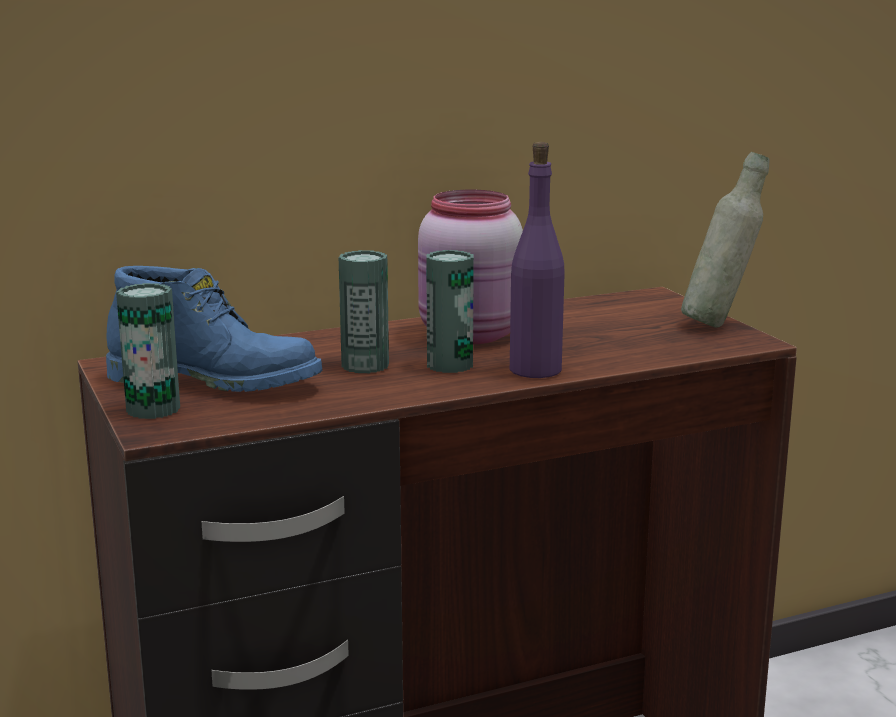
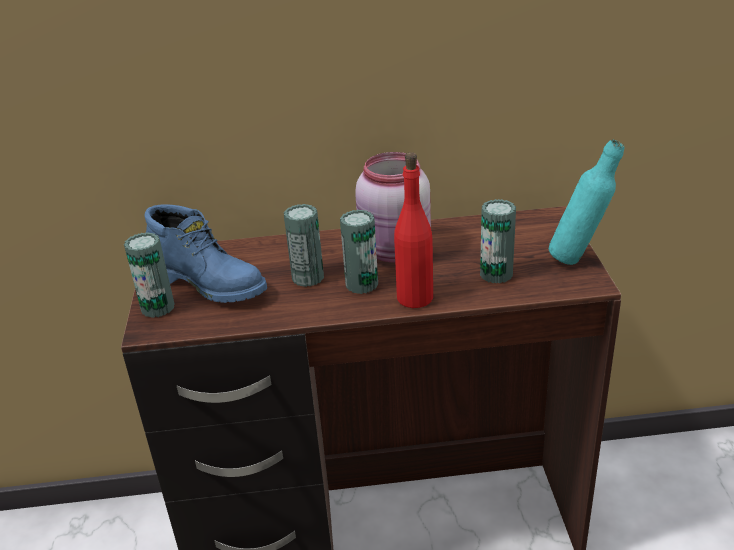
camera: 20 degrees right, 15 degrees up
(535, 369) = (414, 297): purple bottle -> red bottle
(626, 343) = (496, 274): none -> can
(719, 324) = (579, 258): grey bottle -> turquoise bottle

